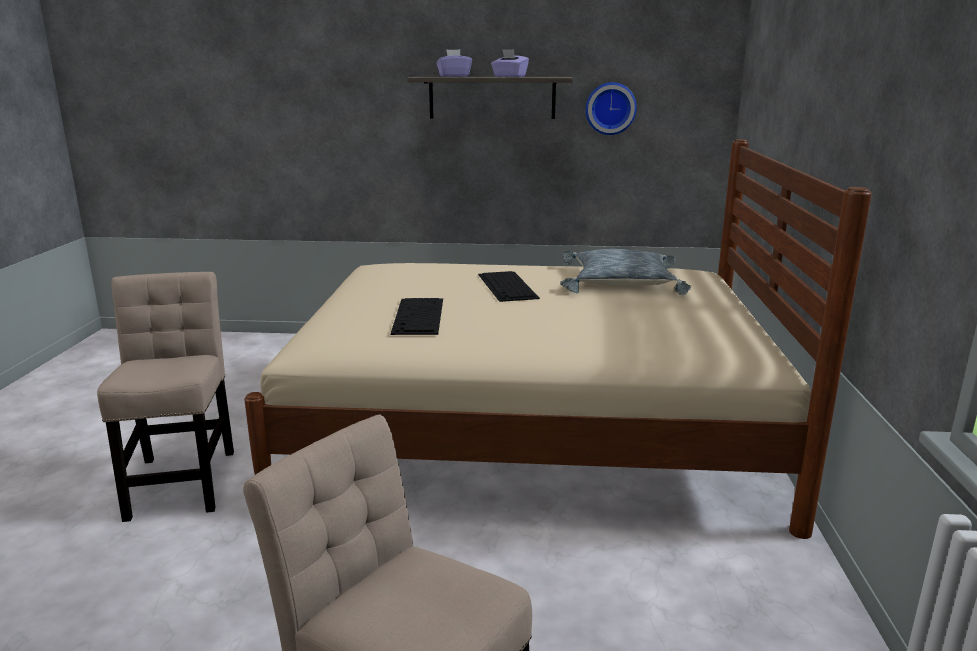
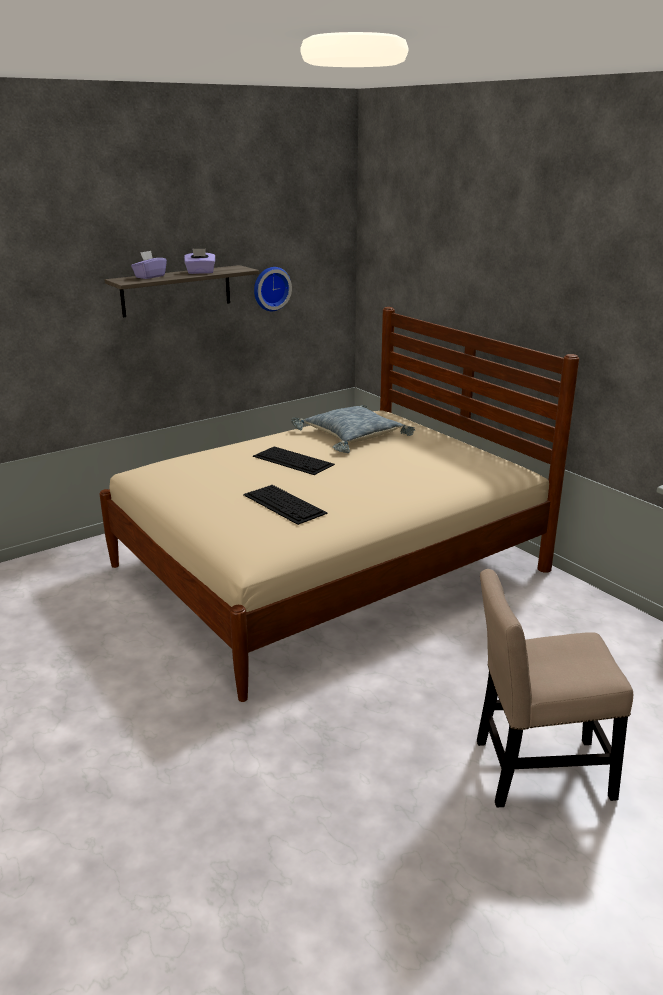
camera: 40 degrees left, 5 degrees up
(182, 480) = (135, 716): beige chair -> none

